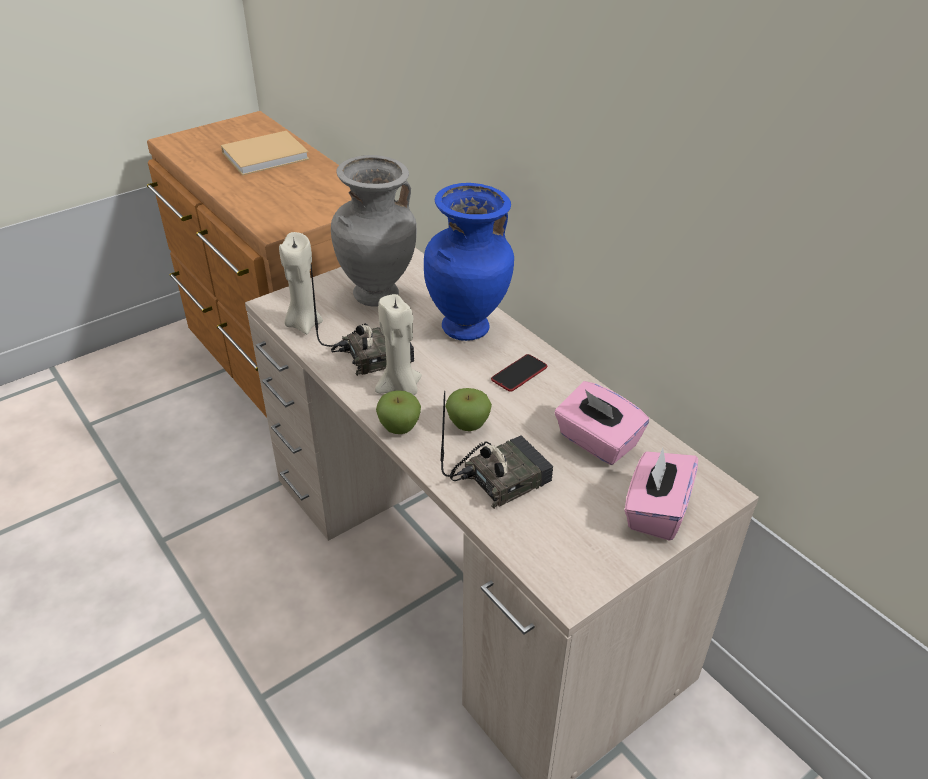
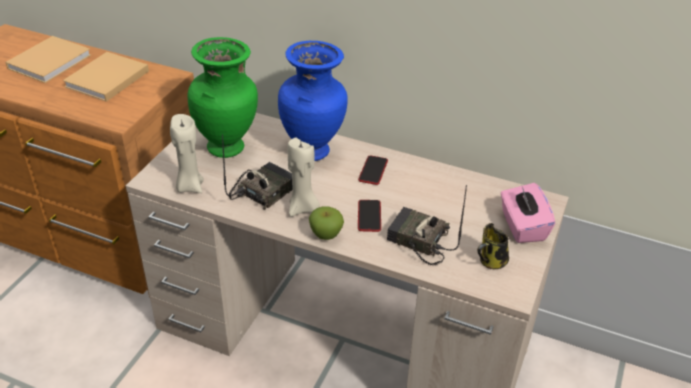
camera: 30 degrees left, 0 degrees up
(300, 187) = (105, 80): none -> beige book
(378, 296) = (227, 148): grey vase -> green vase
(468, 425) = (369, 216): apple -> phone
(500, 477) = (417, 241): radio -> radio turned 90 degrees counterclockwise
(573, 539) = (491, 262): none -> mug
(596, 442) = (456, 198): pink tissue box -> none

